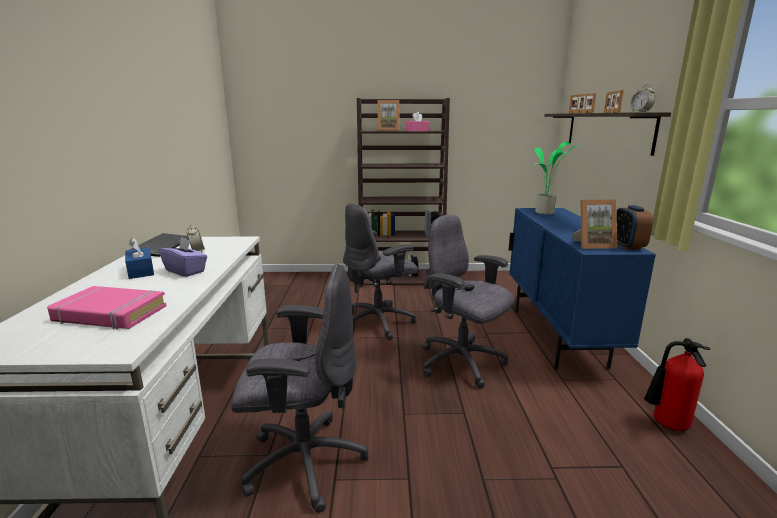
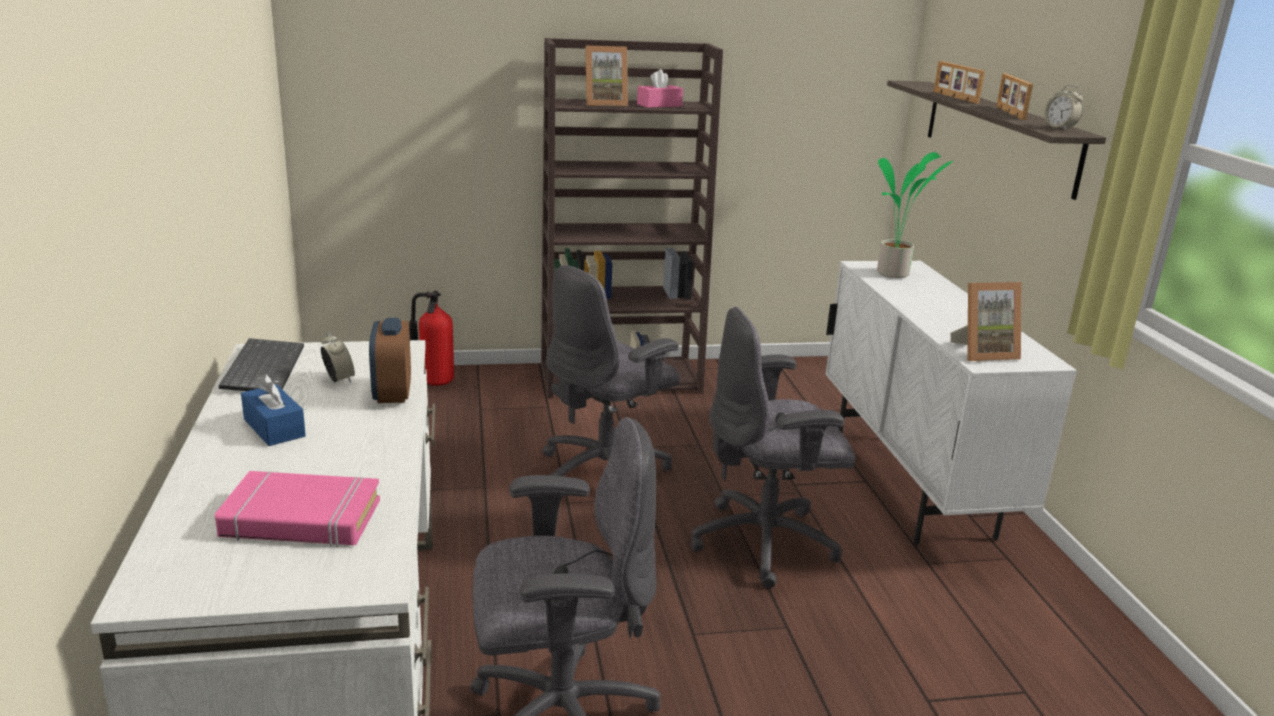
camera: 10 degrees left, 5 degrees up
(186, 271) = (354, 426): purple tissue box -> none
(462, 363) = (766, 543): grey office chair -> grey office chair turned 45 degrees counterclockwise
(557, 337) = (910, 487): blue cabinet -> white cabinet
(627, 246) = (1035, 353): alarm clock -> alarm clock (392, 394)
(666, 425) = (1082, 627): fire extinguisher -> fire extinguisher (432, 383)

